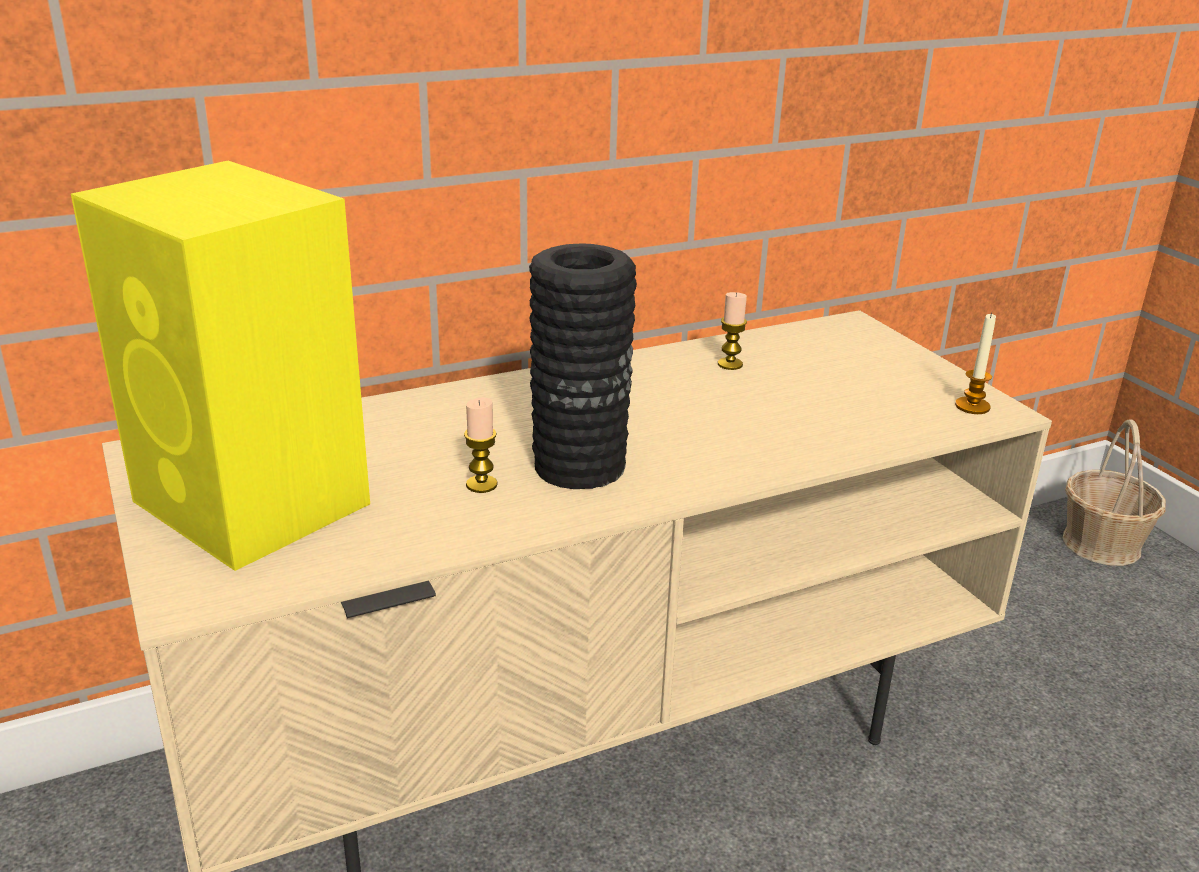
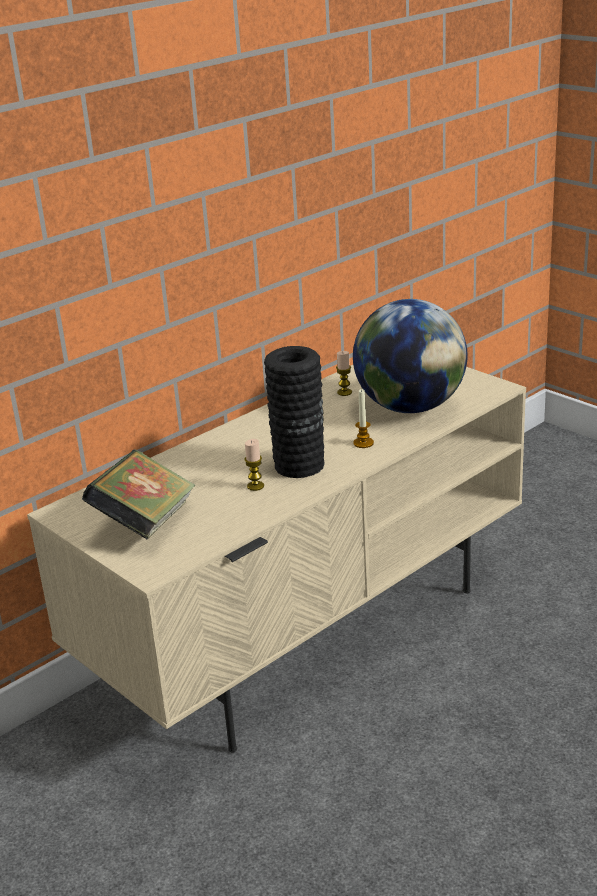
camera: 15 degrees left, 0 degrees up
(255, 505) = (145, 523): yellow speaker -> book
(827, 410) = (410, 407): none -> globe
(972, 406) = (483, 388): candle -> candle (363, 443)
(1101, 544) = (557, 454): basket -> none

